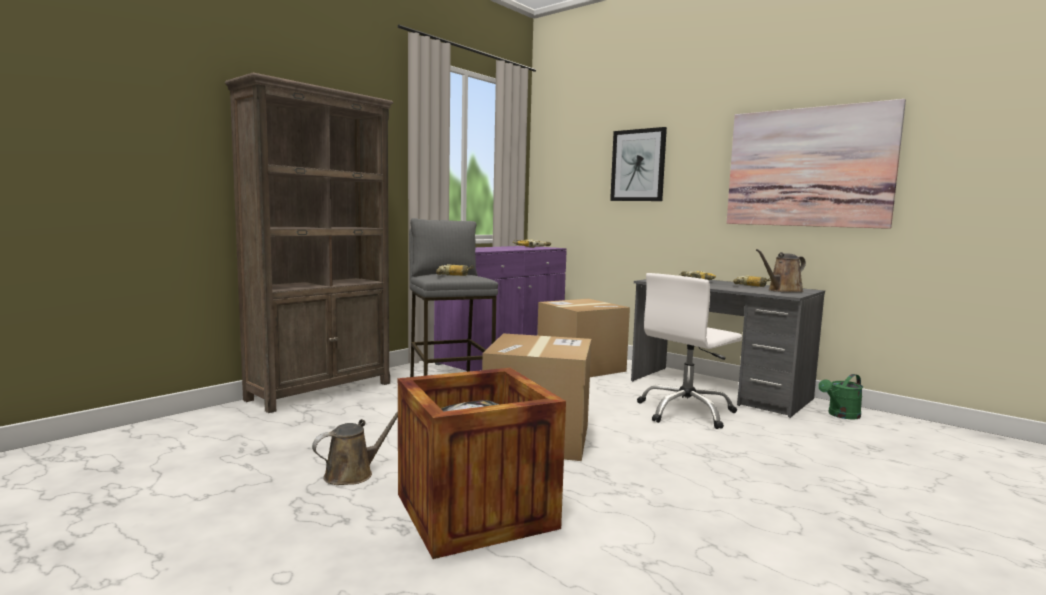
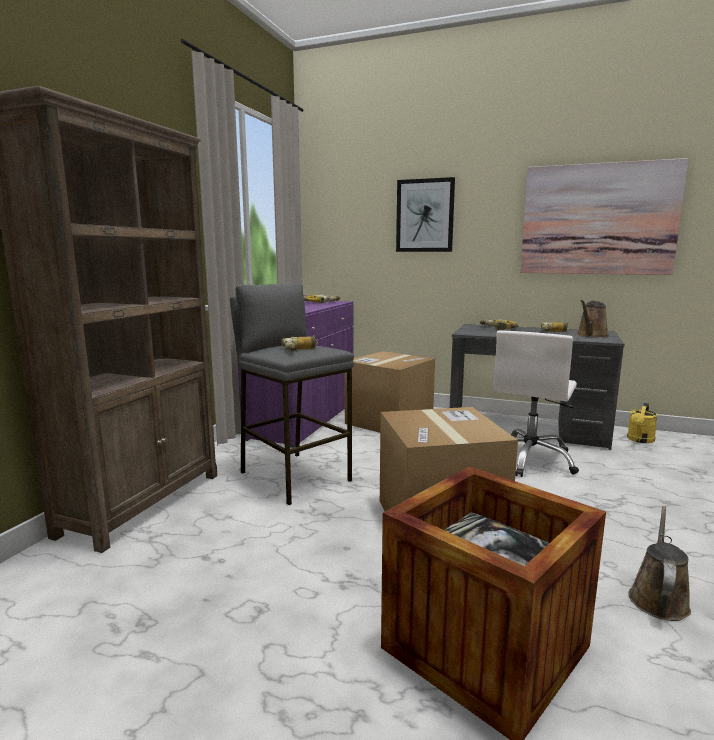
camera: 20 degrees left, 5 degrees up
(353, 473) = (298, 628): brown watering can -> brown watering can (658, 598)
(841, 415) = (640, 440): green watering can -> yellow watering can

